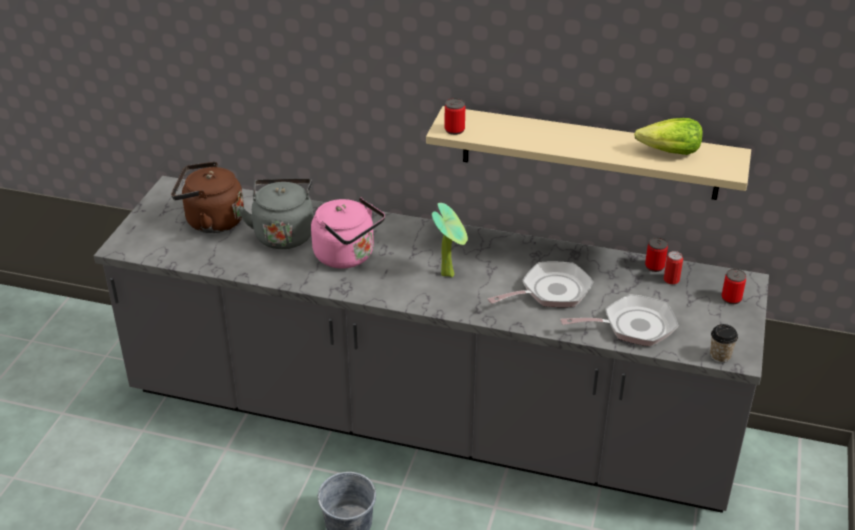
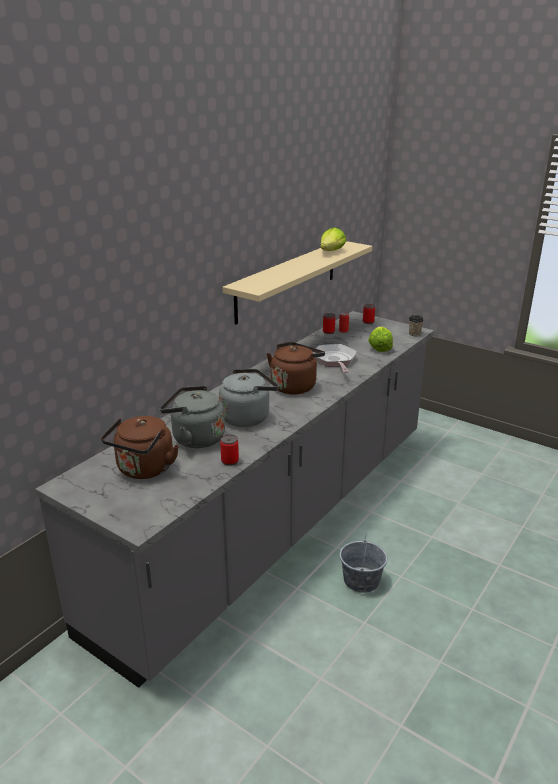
camera: 70 degrees left, 10 degrees down
(347, 256) = (247, 417): pink kettle -> grey kettle
(449, 273) = (294, 386): potted plant -> brown kettle
(454, 130) = (259, 287): can -> can (230, 461)
(633, 326) = (379, 347): frying pan -> lettuce

